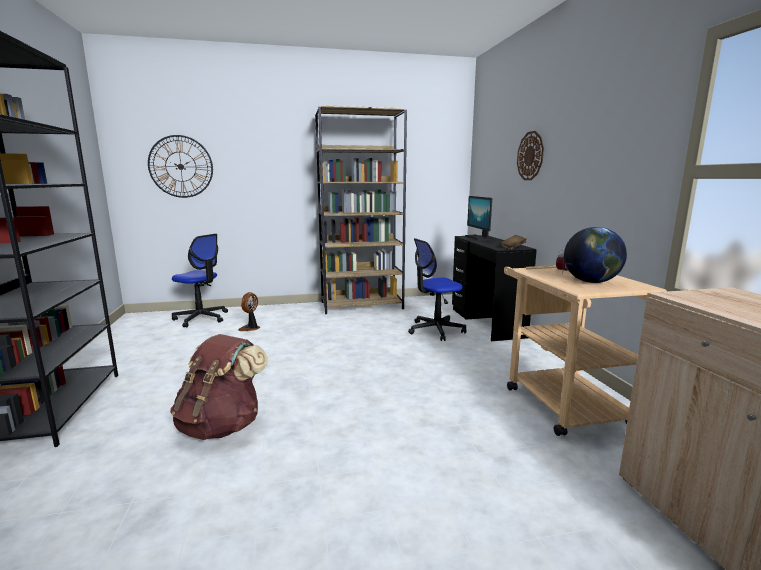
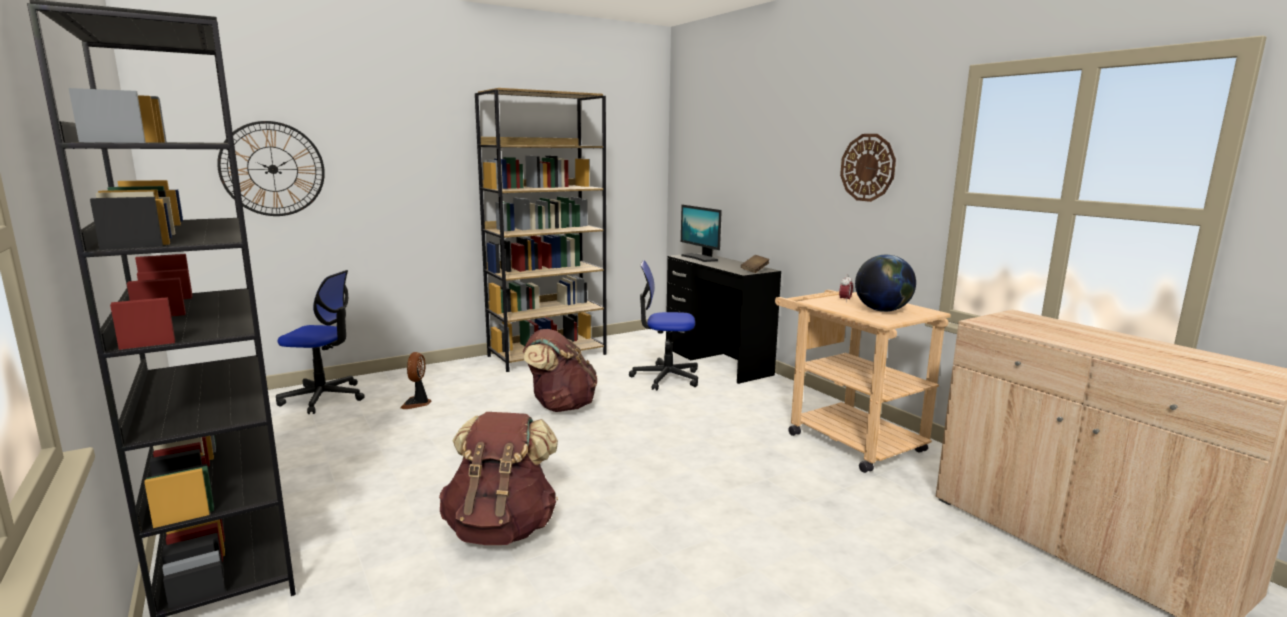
camera: 20 degrees left, 0 degrees up
(340, 342) = (560, 406): none -> brown backpack
(435, 330) = (666, 377): office chair -> office chair turned 45 degrees clockwise
(530, 156) = (765, 161): wall clock -> wall clock (867, 167)

